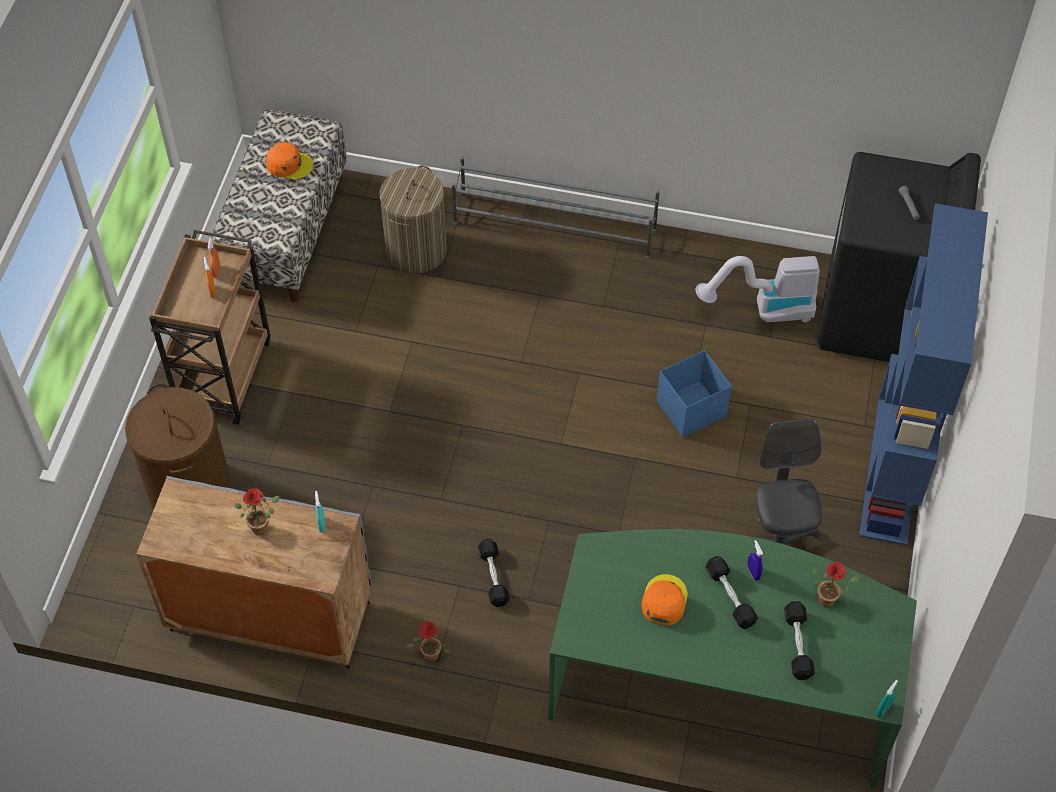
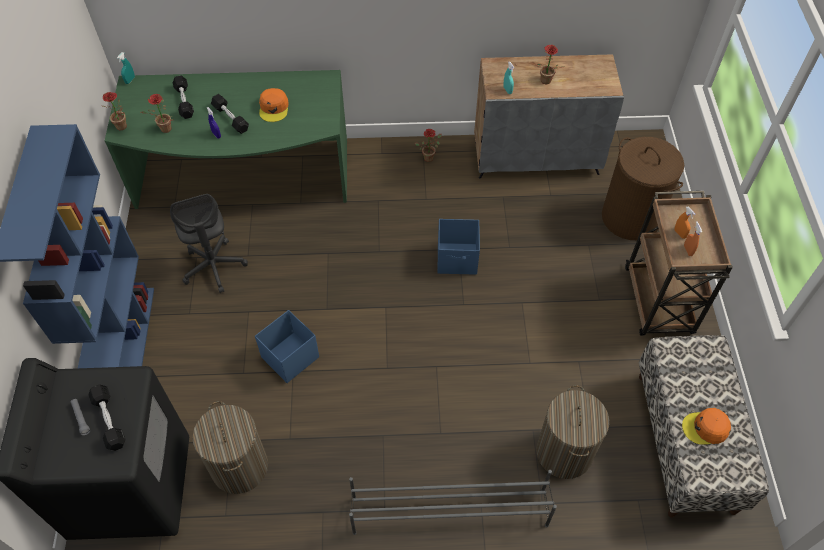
camera: 165 degrees right, 0 degrees up
(447, 485) = (457, 259): none -> blue storage box
(493, 577) = (405, 208): black dumbbell -> black dumbbell (109, 420)
(763, 310) = (239, 466): vacuum cleaner -> laundry basket
(889, 618) = (123, 127): none -> potted plant

